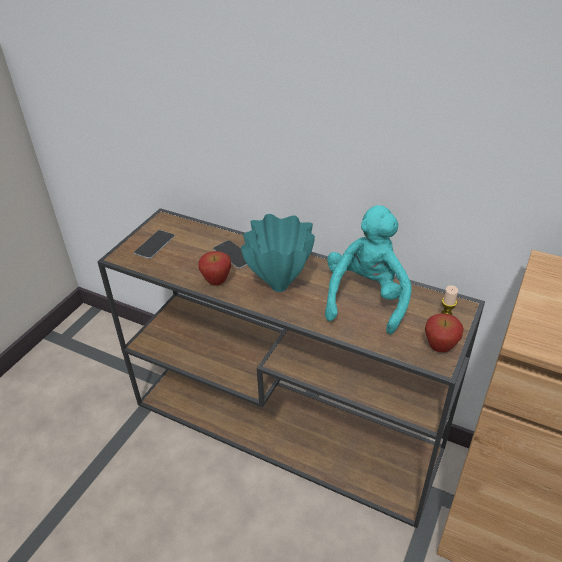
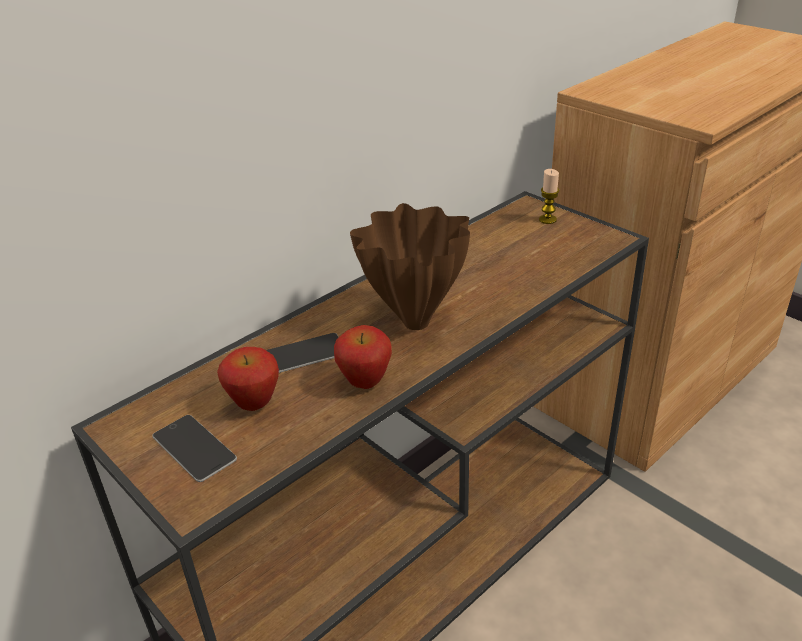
camera: 70 degrees left, 5 degrees down
(280, 286) = (416, 321): turquoise vase -> brown vase
(366, 298) = (482, 259): turquoise plush toy -> none
(439, 348) = (592, 232): apple -> apple (255, 404)

